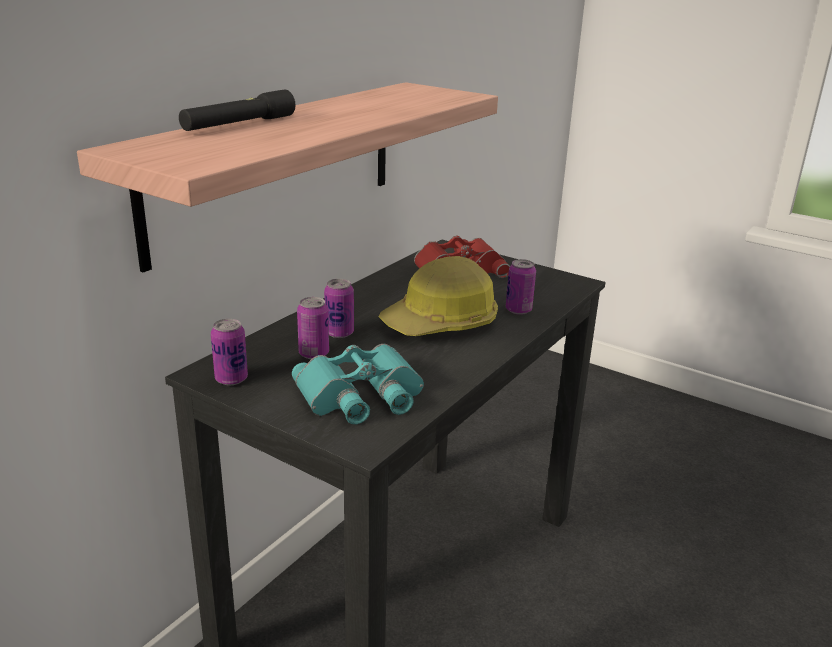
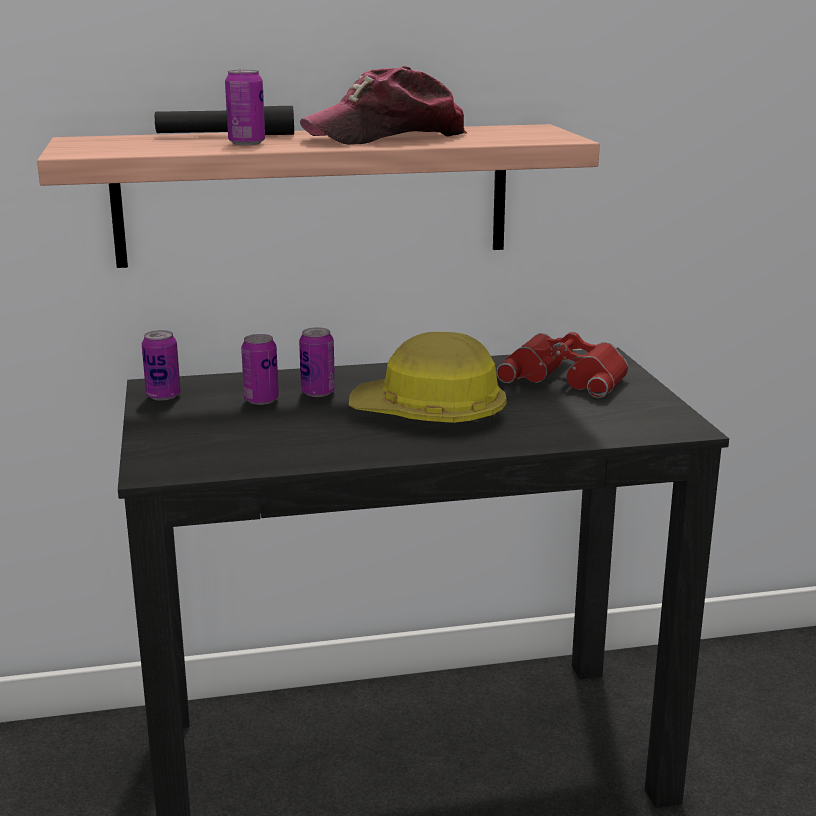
camera: 45 degrees right, 5 degrees down
(361, 396) = (227, 440): turquoise binoculars -> none
(362, 108) = (387, 137): none -> cap
(518, 310) = (541, 429): can -> can (247, 143)

